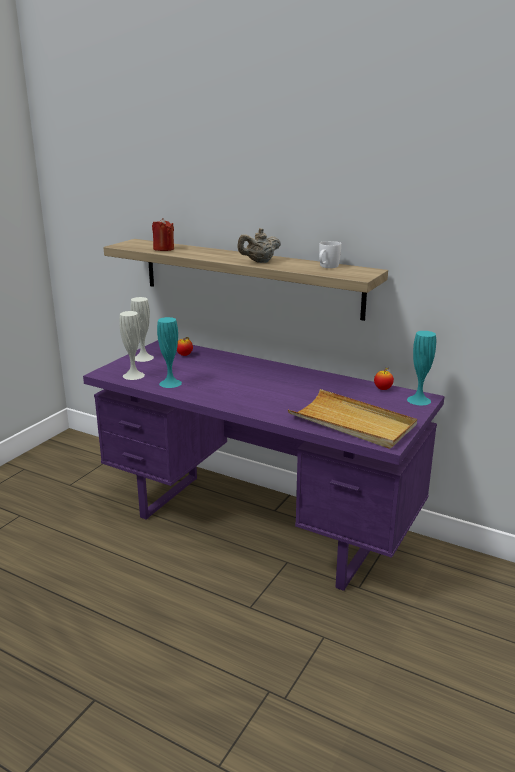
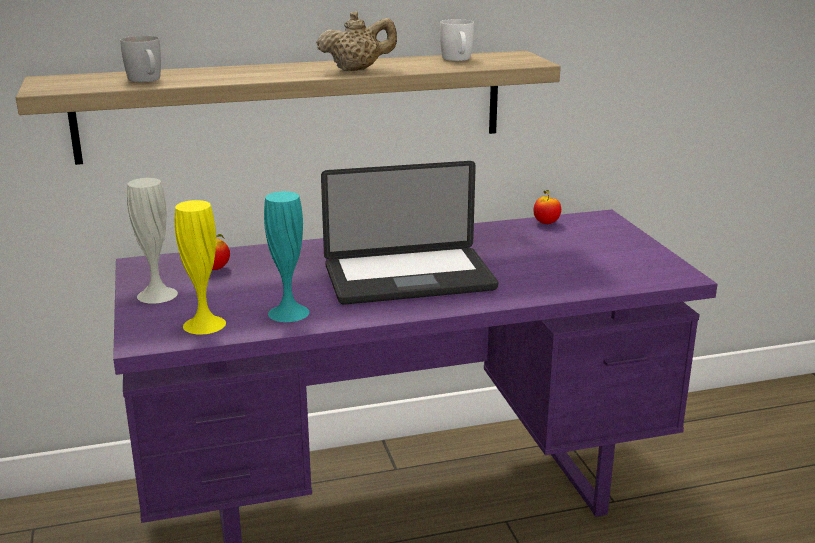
camera: 45 degrees left, 0 degrees up
(133, 375) = (204, 324): white vase -> yellow vase
(163, 249) = (146, 80): red candle -> white mug
(249, 389) = (409, 278): none -> laptop
(259, 262) = (357, 69): beige teapot -> beige teapot turned 120 degrees counterclockwise
(352, 423) = (605, 270): beige tray -> none
(418, 400) = (603, 222): turquoise vase -> none

